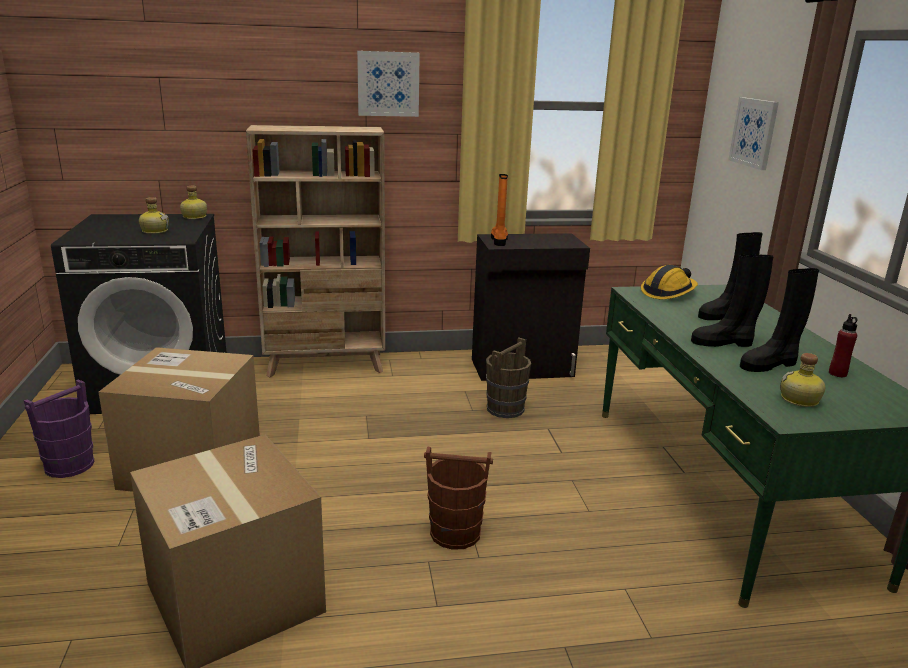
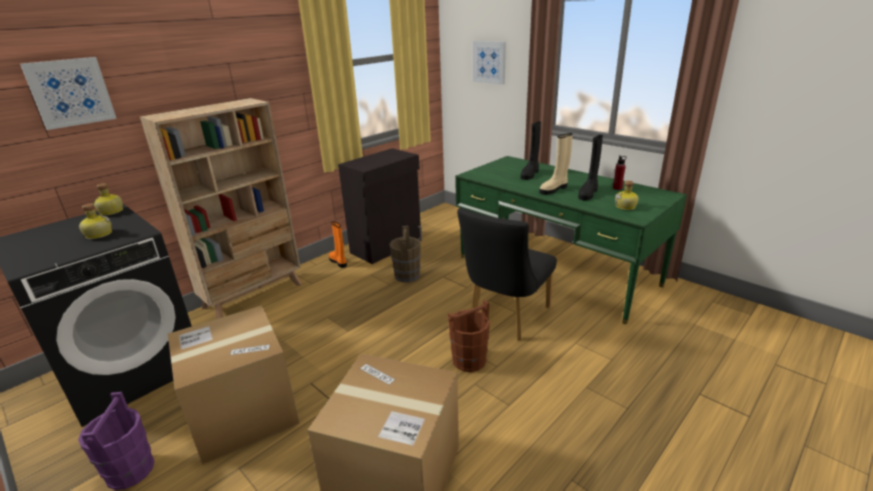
camera: 35 degrees left, 5 degrees up
(388, 84) = (247, 62): picture -> picture (70, 92)
(499, 240) = (360, 164): orange boot -> orange boot (339, 262)
(565, 510) = (505, 318): none -> black chair
(668, 292) = (487, 170): hard hat -> none
(723, 342) = (554, 189): black boot -> beige boot

